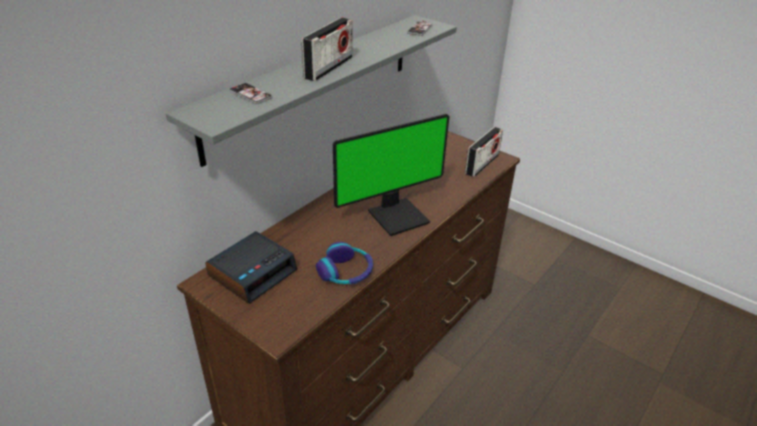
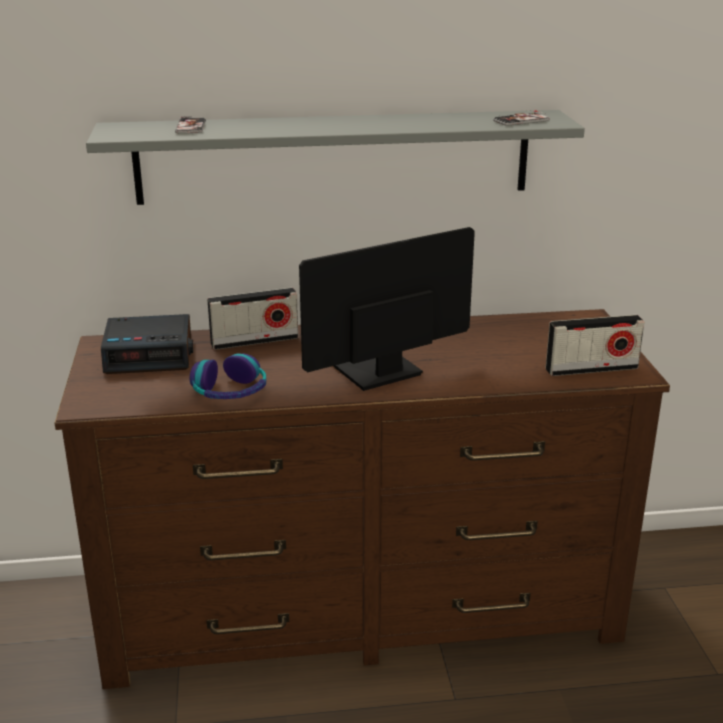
camera: 45 degrees right, 10 degrees down
(328, 68) = (316, 126): radio -> radio (254, 341)
(397, 215) = (376, 371): monitor -> monitor turned 135 degrees clockwise

